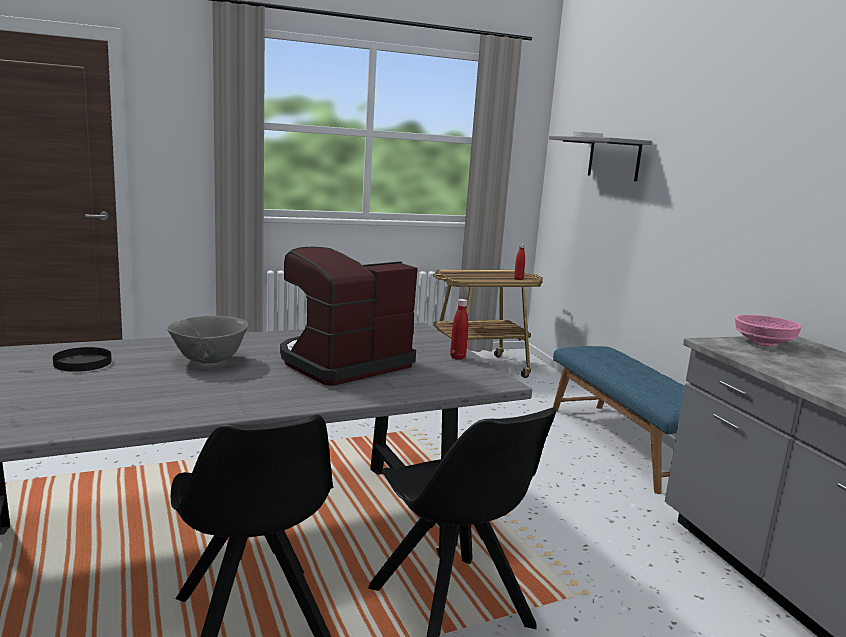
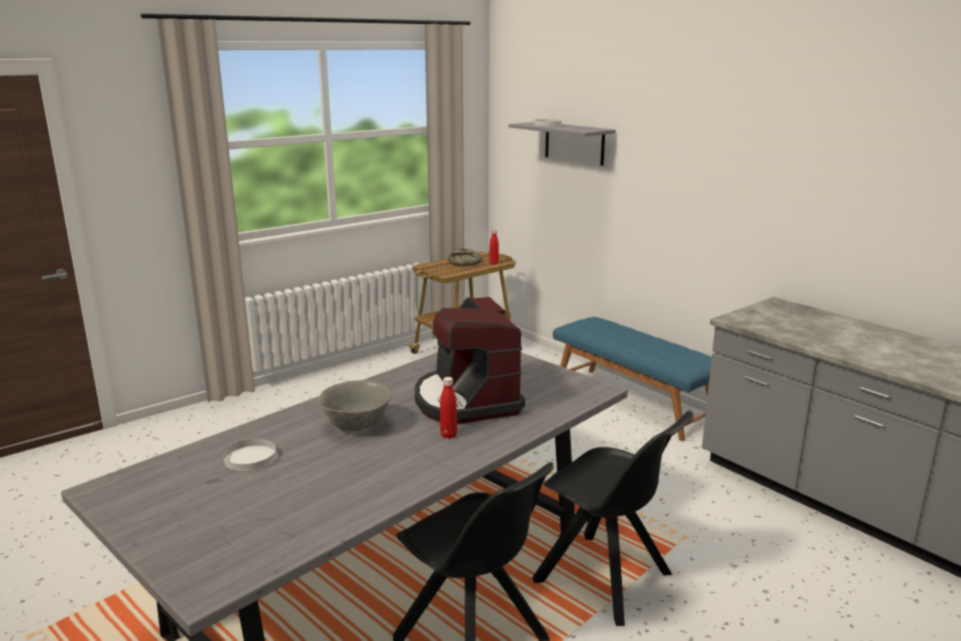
camera: 20 degrees left, 5 degrees up
(83, 362) = (250, 457): black plate -> white plate
(343, 363) = (467, 400): coffee machine -> coffee machine turned 45 degrees counterclockwise
(457, 357) = (545, 371): red bottle -> red bottle (448, 435)
(491, 275) = (466, 263): none -> bread
(764, 343) = (764, 312): pink bowl -> none

